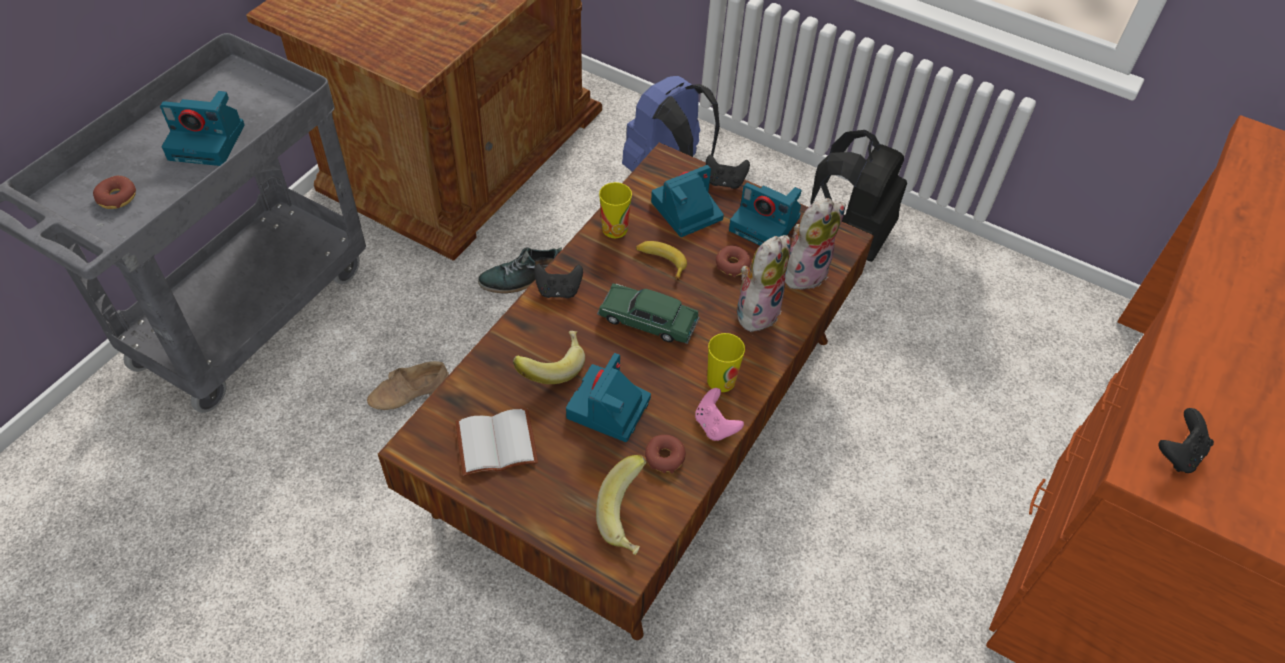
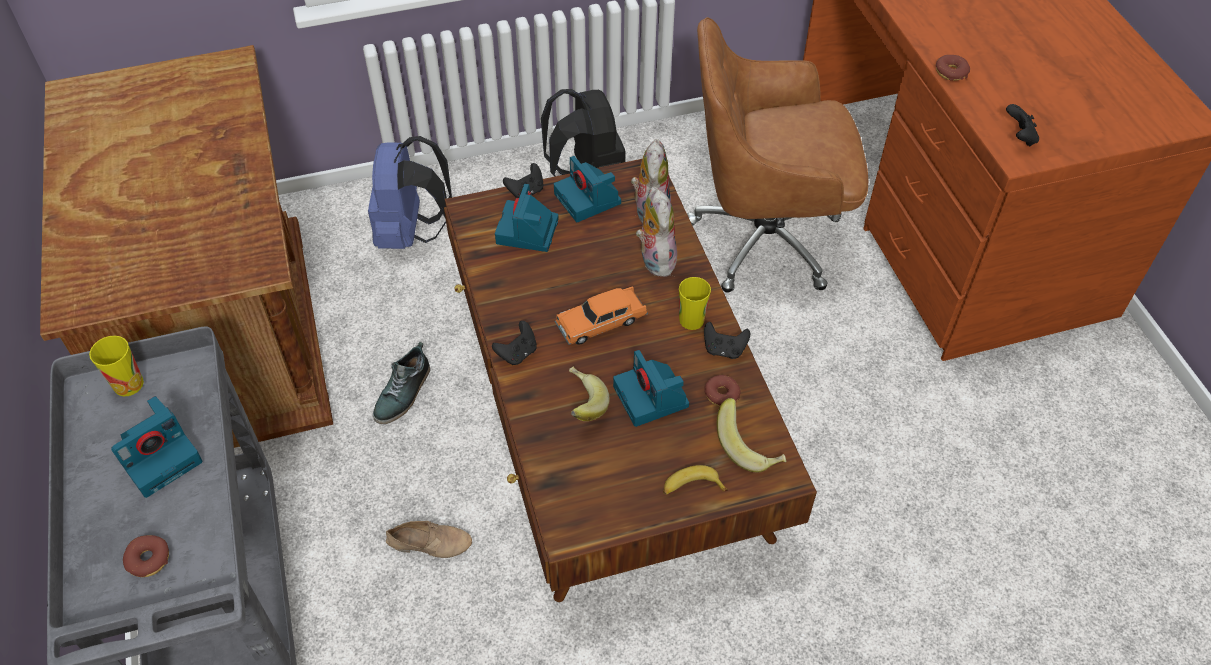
camera: 45 degrees left, 0 degrees up
(409, 393) = (430, 542): beige shoe -> beige shoe turned 105 degrees counterclockwise
(497, 441) = (613, 480): white book -> none
(614, 229) = (497, 282): cup -> cup (128, 384)
(647, 322) = (601, 323): green toy car -> orange toy car
(660, 262) = (557, 278): banana -> banana (691, 487)
(715, 426) = (724, 349): pink game controller -> black game controller
(732, 265) = (603, 242): donut -> donut (951, 72)
(766, 224) = (589, 199): camera -> camera turned 75 degrees clockwise
(948, 399) = (764, 238): none -> brown office chair

